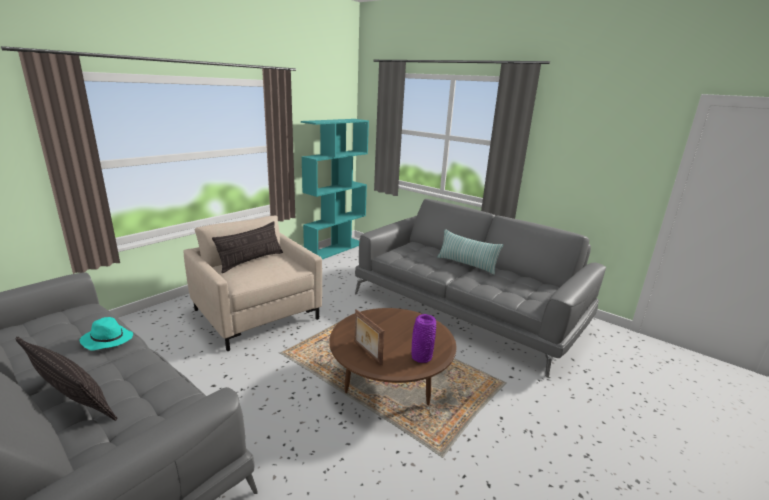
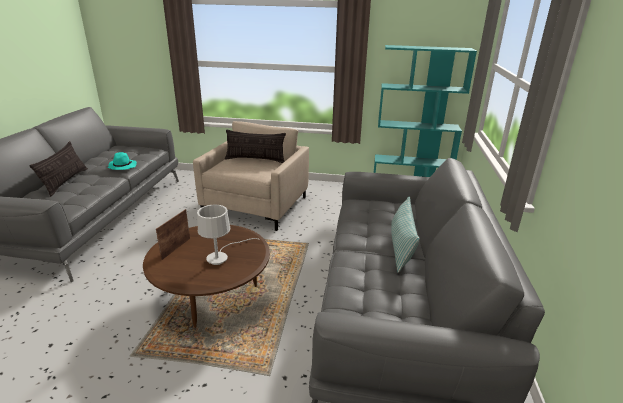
camera: 60 degrees right, 5 degrees up
(406, 333) = (221, 257): none -> white table lamp
(421, 357) = (186, 275): purple vase -> none

